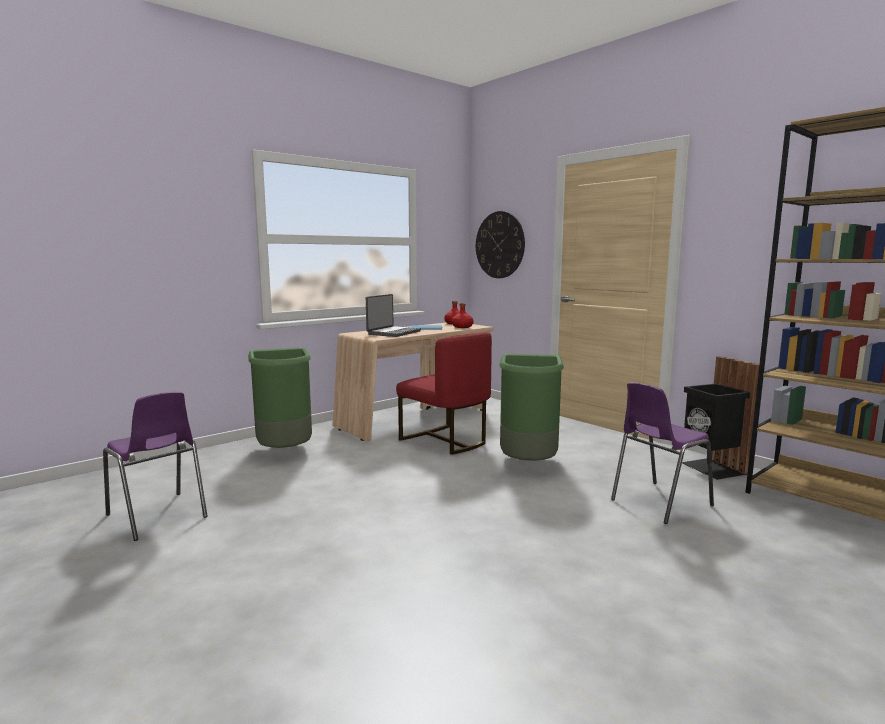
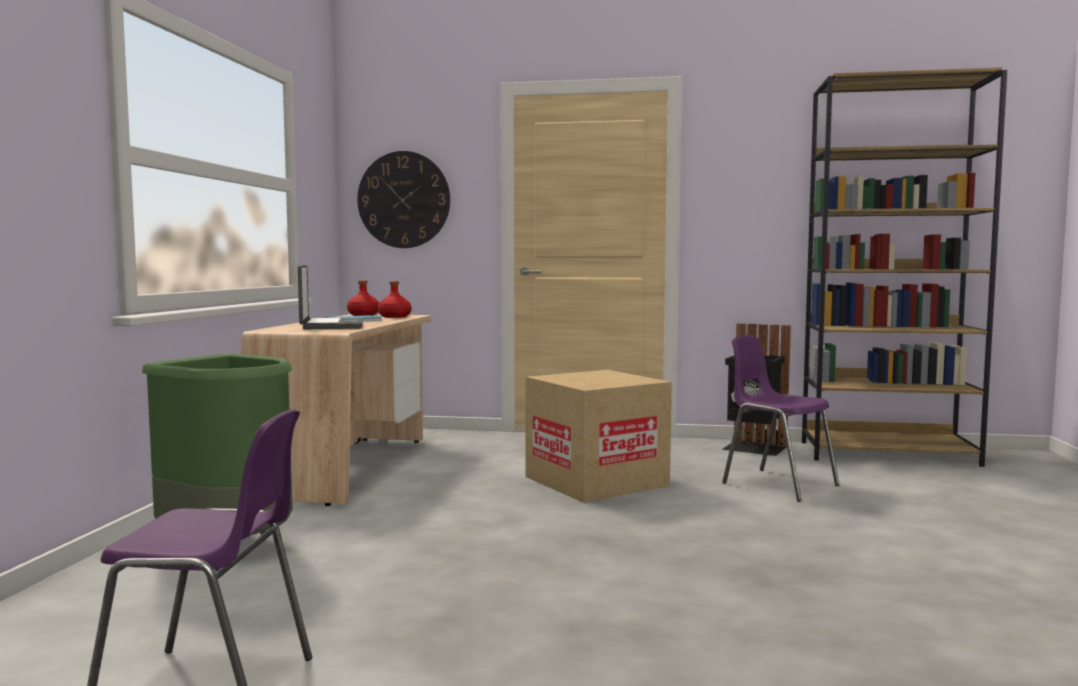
camera: 40 degrees left, 5 degrees down
(445, 441) = (449, 481): red chair -> none
(528, 463) = (596, 481): green trash can -> cardboard box
(658, 503) = (777, 484): purple chair -> purple chair turned 120 degrees clockwise

